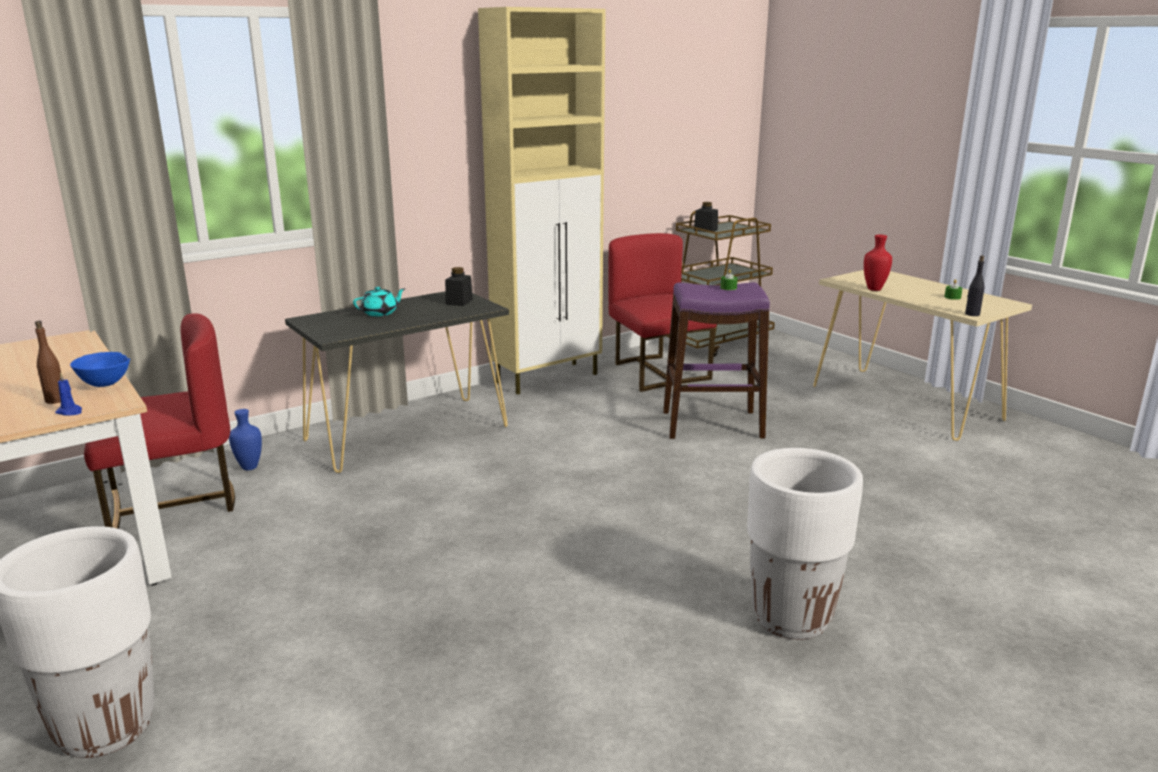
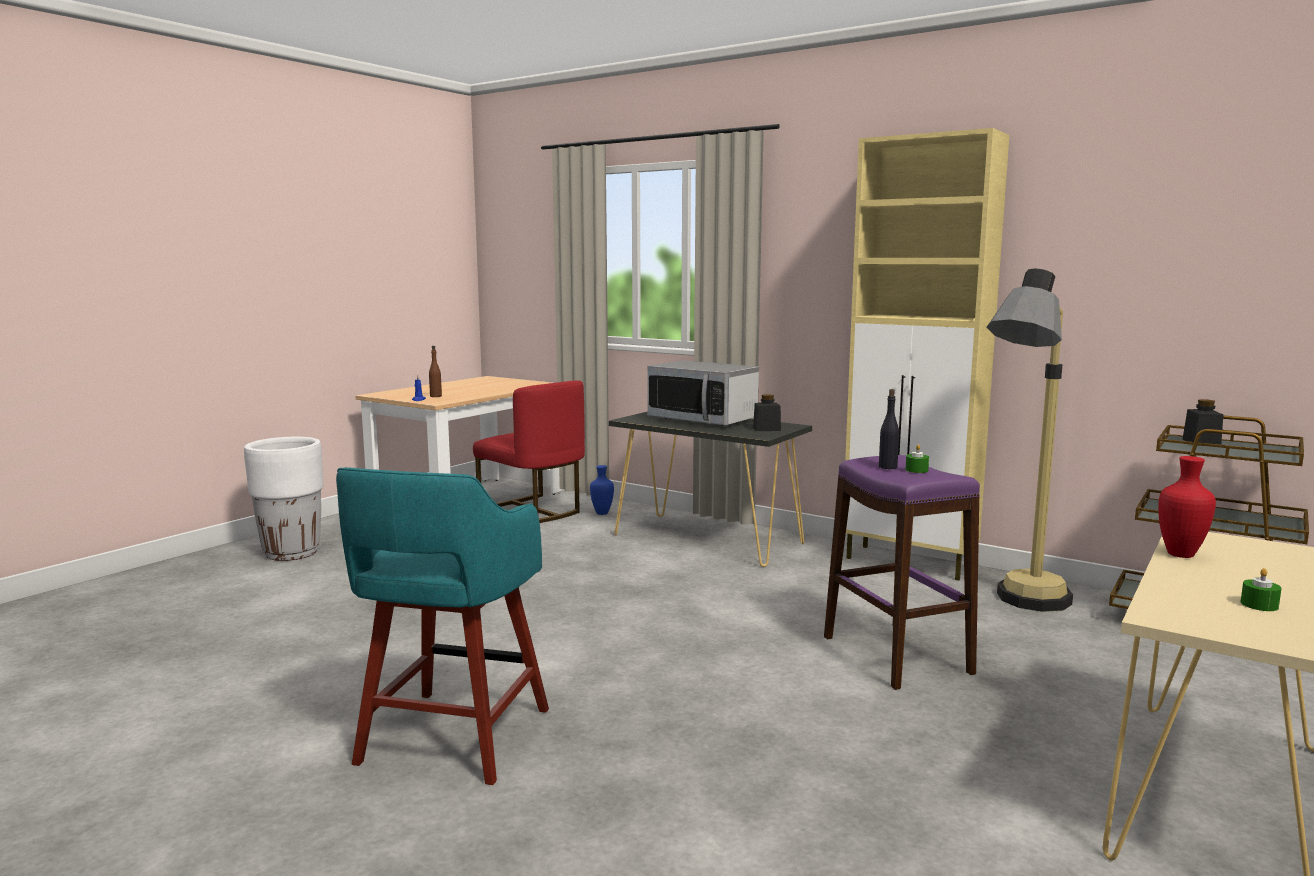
camera: 70 degrees right, 10 degrees down
(105, 384) = (465, 397): blue bowl -> none
(380, 313) = (703, 419): turquoise teapot -> microwave
(657, 372) = (1019, 607): red chair -> floor lamp
(791, 618) = (452, 739): white planter -> turquoise stool
(972, 314) = (1159, 617): black bottle -> black bottle (887, 467)

